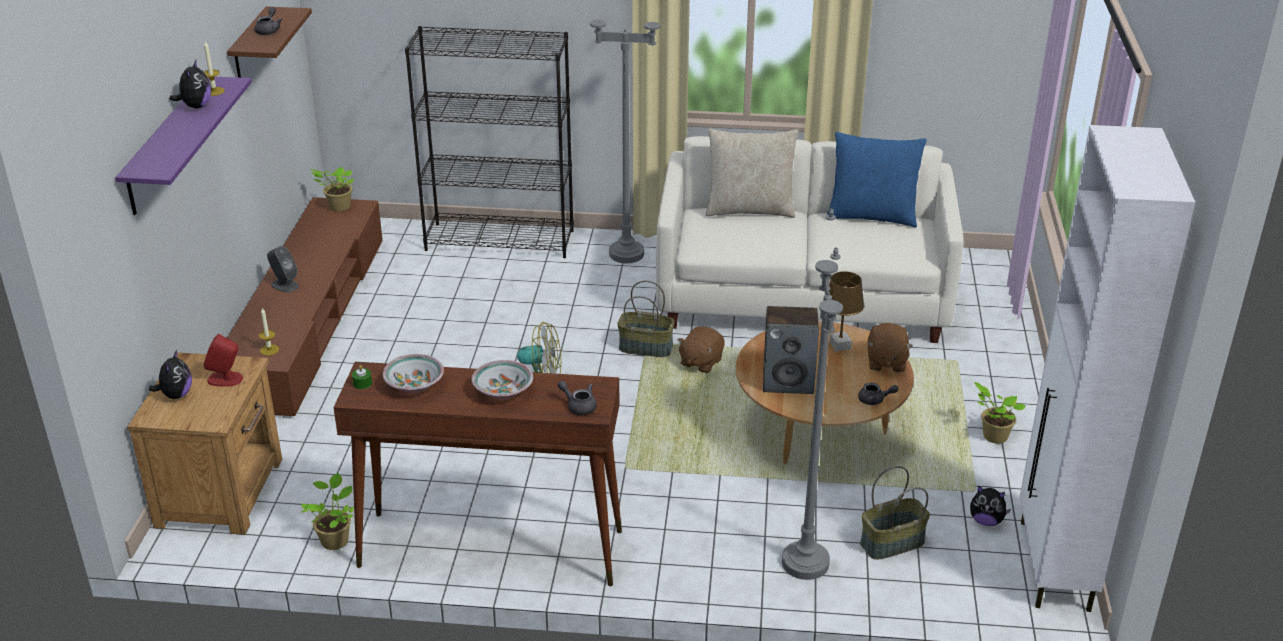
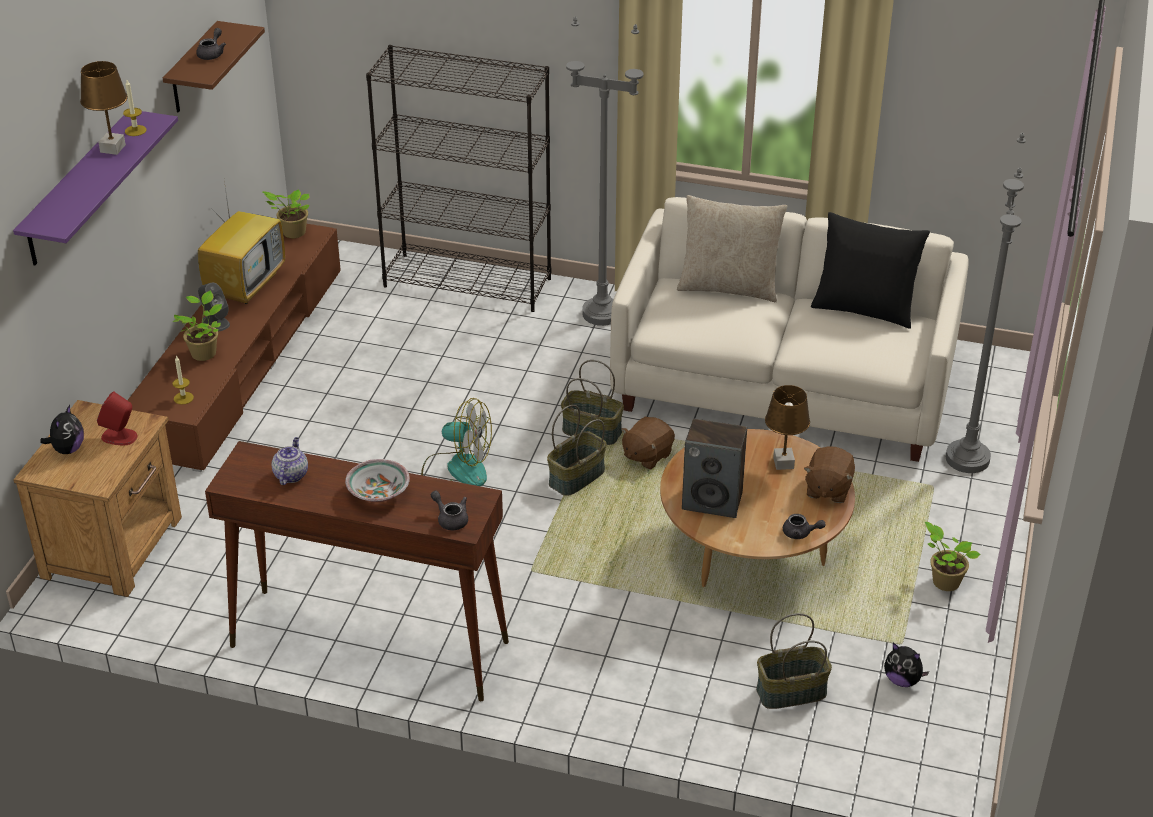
camera: 10 degrees right, 5 degrees up
(196, 106) = (112, 148): plush toy -> brown table lamp
(305, 252) = (246, 284): none -> television
(335, 540) = (215, 614): potted plant -> potted plant (204, 352)
(362, 383) = (240, 467): green candle -> none
(414, 385) = (291, 475): bowl -> teapot
(644, 387) = (577, 478): none -> basket
(805, 563) = (691, 703): grey floor lamp -> grey floor lamp (967, 459)
(872, 216) = (864, 308): blue pillow -> black pillow
(1054, 566) = (959, 741): white cabinet -> none

